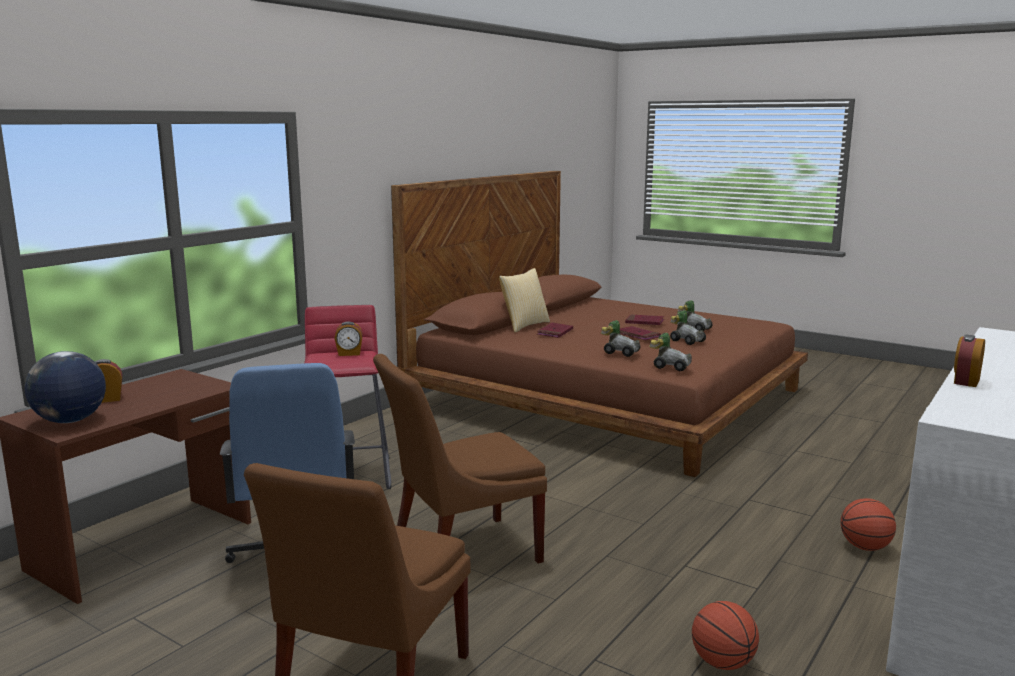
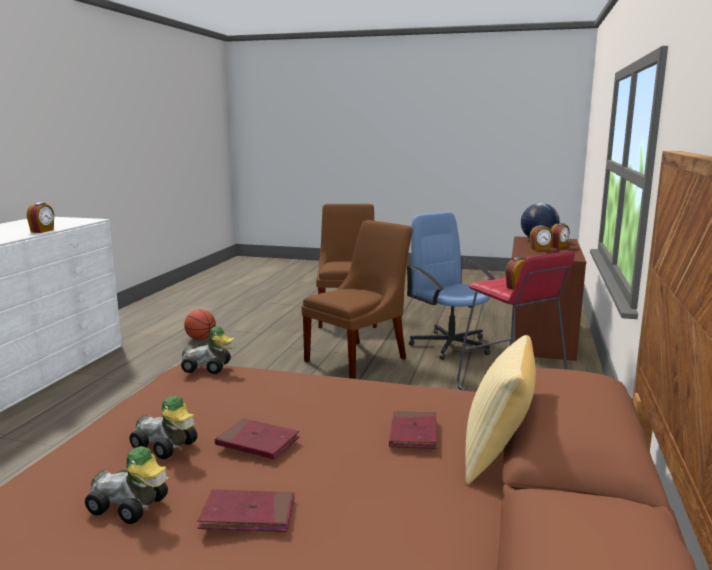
camera: 160 degrees right, 0 degrees up
(151, 397) = (540, 249): none -> alarm clock
(620, 352) = (278, 384): toy car -> none
(865, 547) = (68, 401): basketball -> none

